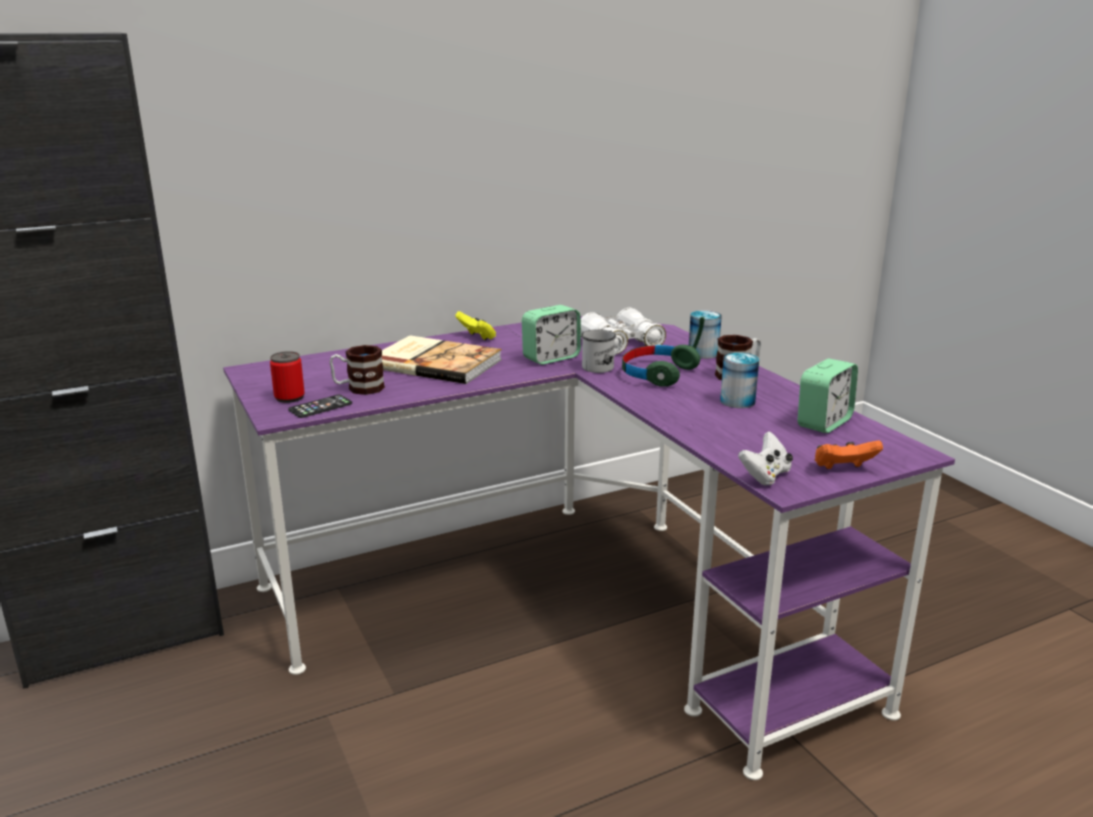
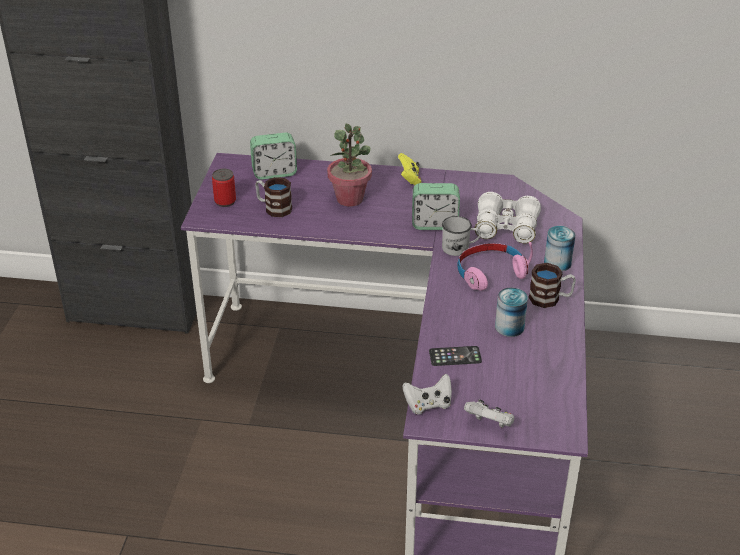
camera: 35 degrees right, 15 degrees up
(320, 407) = (234, 218): phone -> phone (455, 356)
(436, 363) = (350, 199): book -> potted plant
(657, 374) = (490, 273): green headphones -> pink headphones
(824, 423) = (542, 376): alarm clock -> alarm clock (274, 173)
(843, 469) = (489, 424): orange game controller -> white game controller

